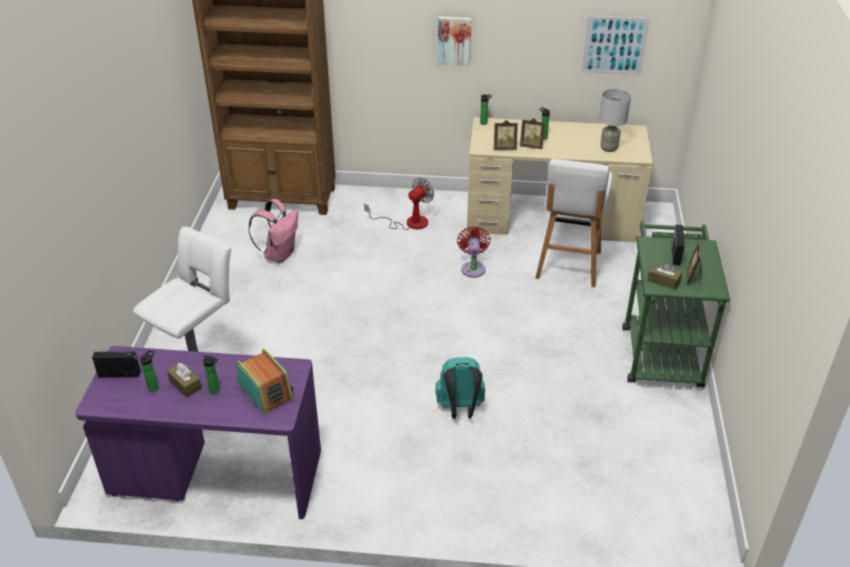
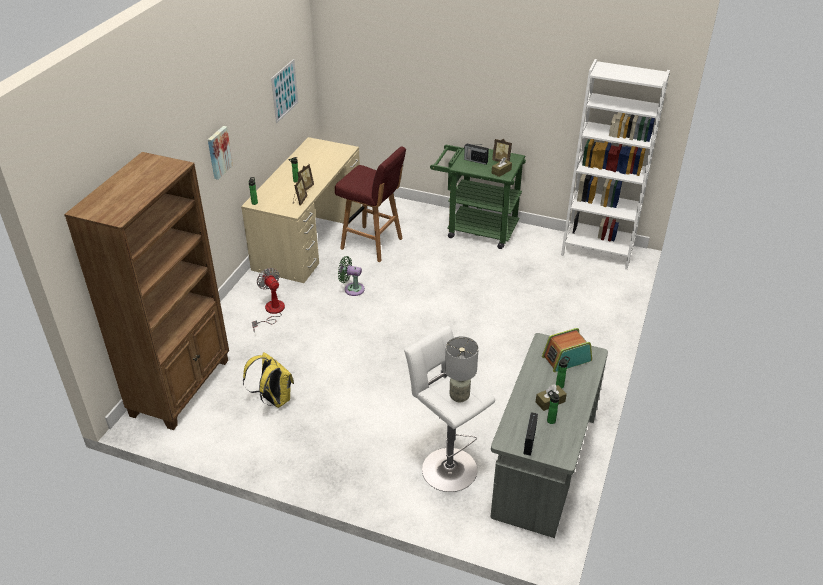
camera: 75 degrees left, 0 degrees up
(216, 475) = (542, 466): purple desk -> grey desk
(279, 254) = (273, 399): pink backpack -> yellow backpack
(460, 409) = (506, 326): turquoise backpack -> none
(473, 268) = (352, 289): red fan -> green fan
(568, 266) = (373, 244): white stool -> red stool
(608, 148) = (328, 158): grey table lamp -> grey table lamp (459, 396)
(689, 494) = (597, 251): none -> white bookcase

